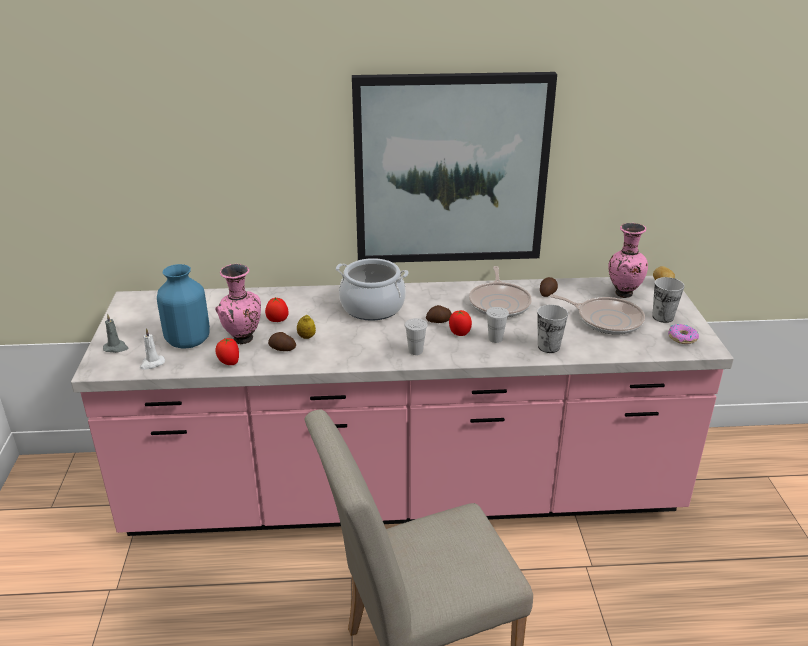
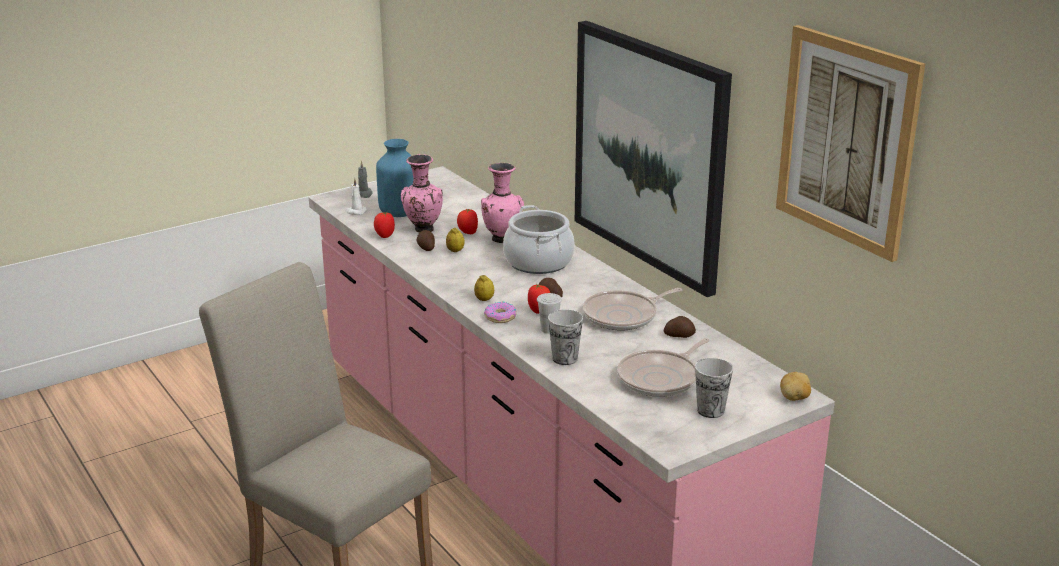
camera: 60 degrees right, 5 degrees down
(415, 351) = (484, 299): white cup -> lemon
(606, 319) = (661, 378): frying pan -> frying pan turned 45 degrees clockwise
(622, 293) = (737, 377): pink vase -> pink vase (502, 239)
(678, 89) = (846, 141): none -> picture
(682, 338) = (675, 429): donut -> donut (500, 317)

